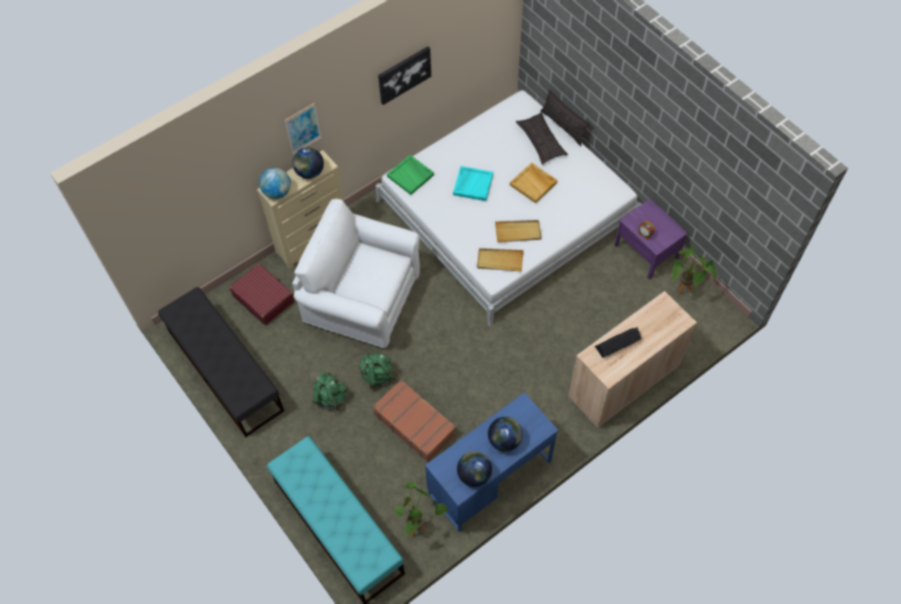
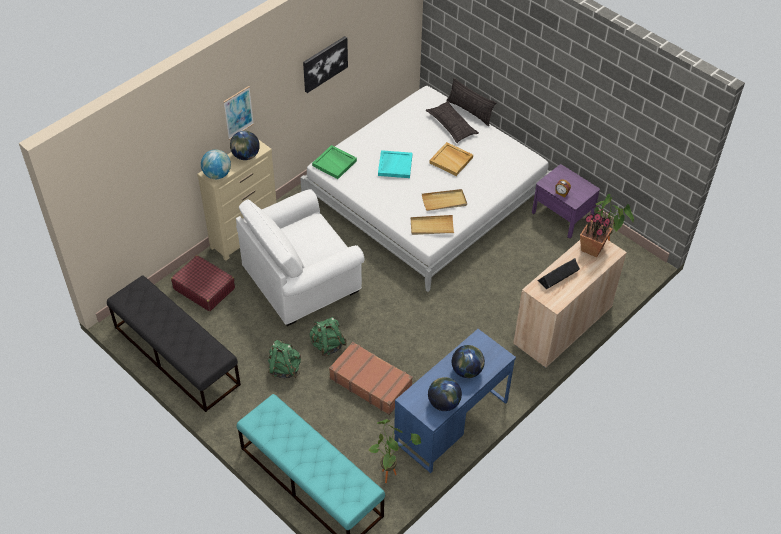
camera: 10 degrees left, 10 degrees down
(362, 298) = (301, 279): white armchair -> white armchair turned 45 degrees counterclockwise
(661, 314) = (592, 248): none -> potted plant

